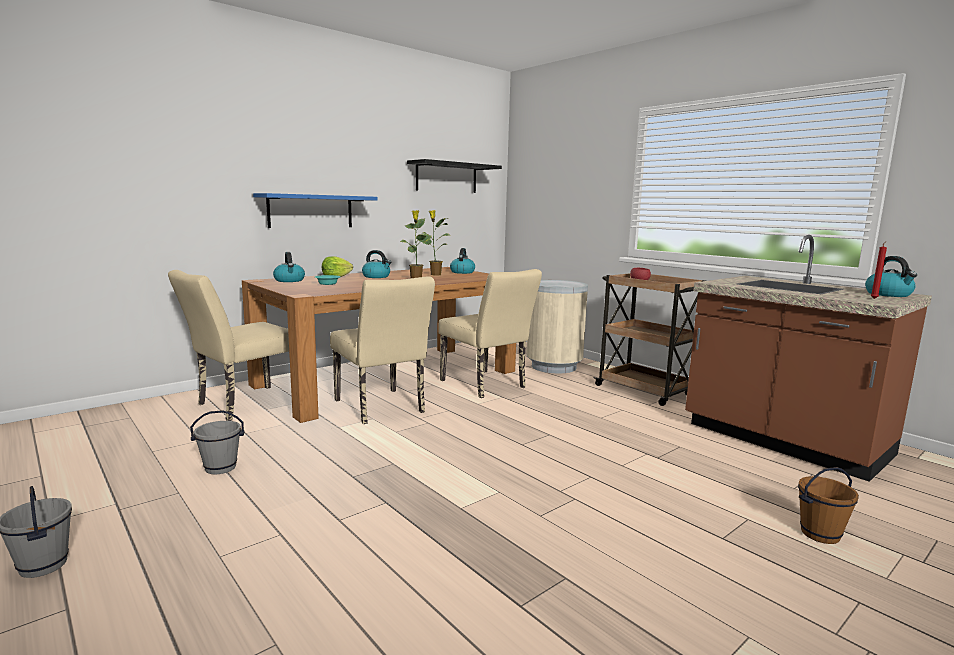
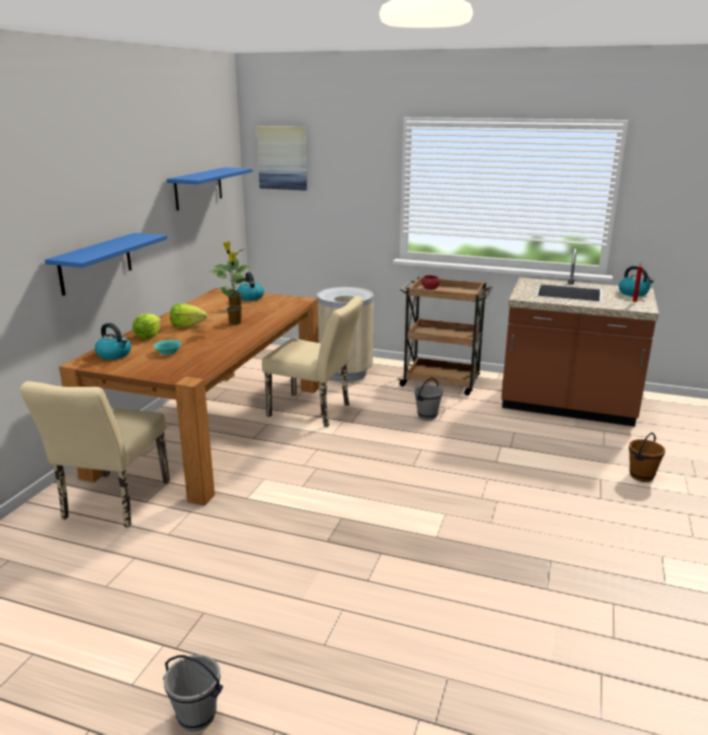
camera: 30 degrees left, 10 degrees up
(220, 467) = (203, 576): grey bucket -> grey bucket (427, 415)
(377, 276) = (187, 325): kettle -> lettuce
(382, 408) = (257, 465): beige chair -> none
(446, 177) = (198, 188): black shelf -> blue shelf
(537, 160) = (282, 158): none -> picture

